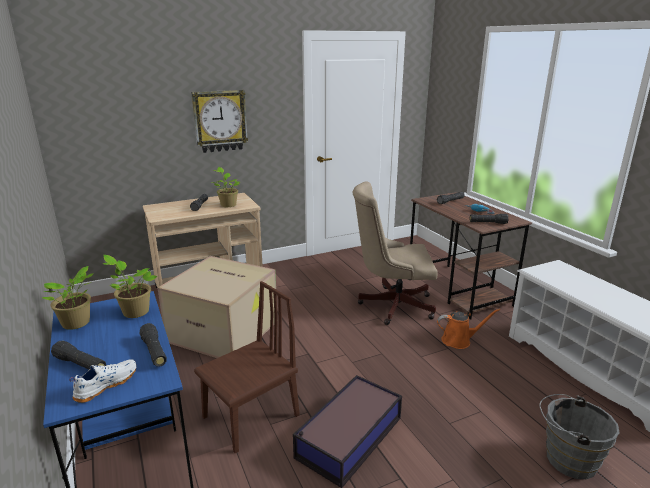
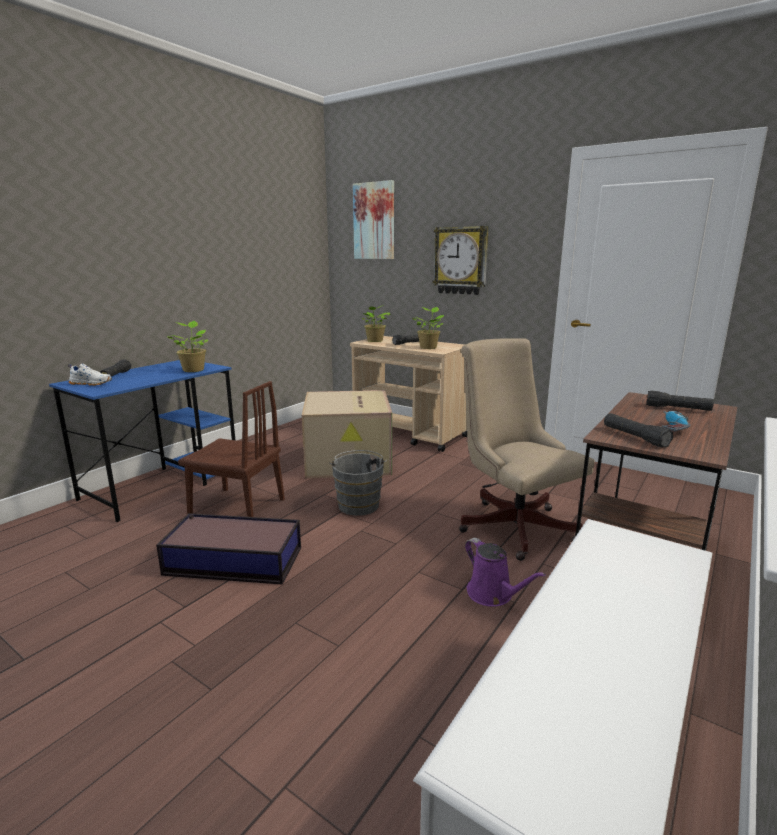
camera: 60 degrees right, 5 degrees down
(77, 323) = (169, 365): potted plant -> potted plant (375, 341)
(108, 86) = (374, 221): none -> picture
(154, 351) = (138, 383): black flashlight -> none
(459, 340) = (493, 594): orange watering can -> purple watering can
(566, 458) = (280, 759): grey bucket -> grey bucket (359, 504)

